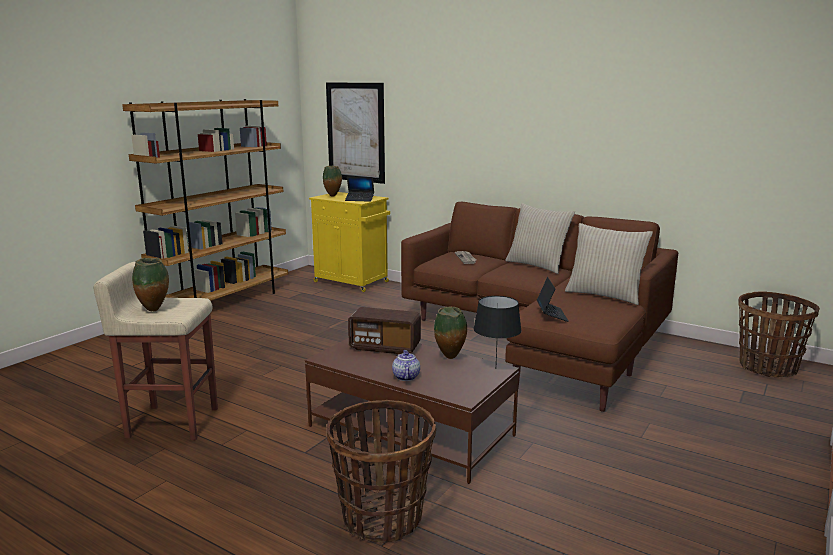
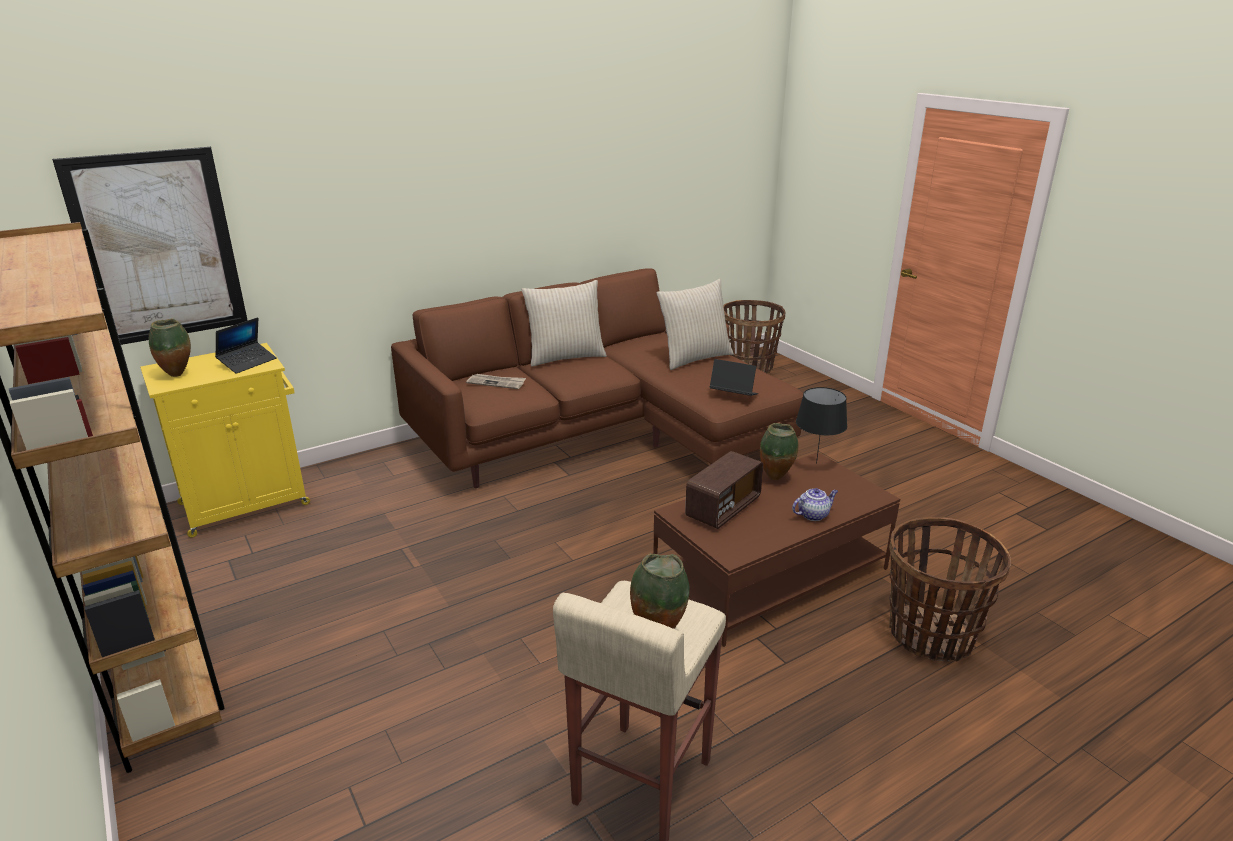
camera: 65 degrees left, 10 degrees up
(405, 377) = (813, 515): teapot -> teapot turned 135 degrees clockwise

